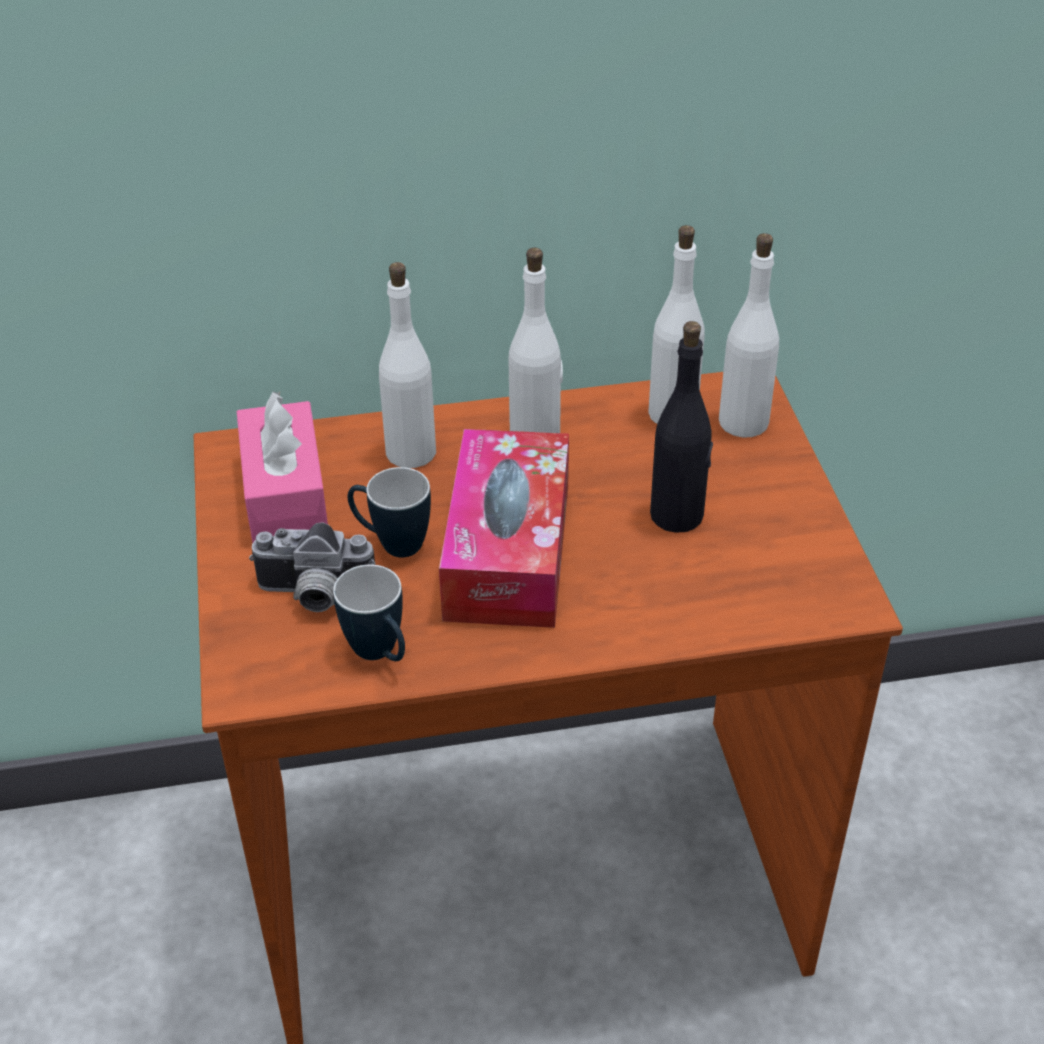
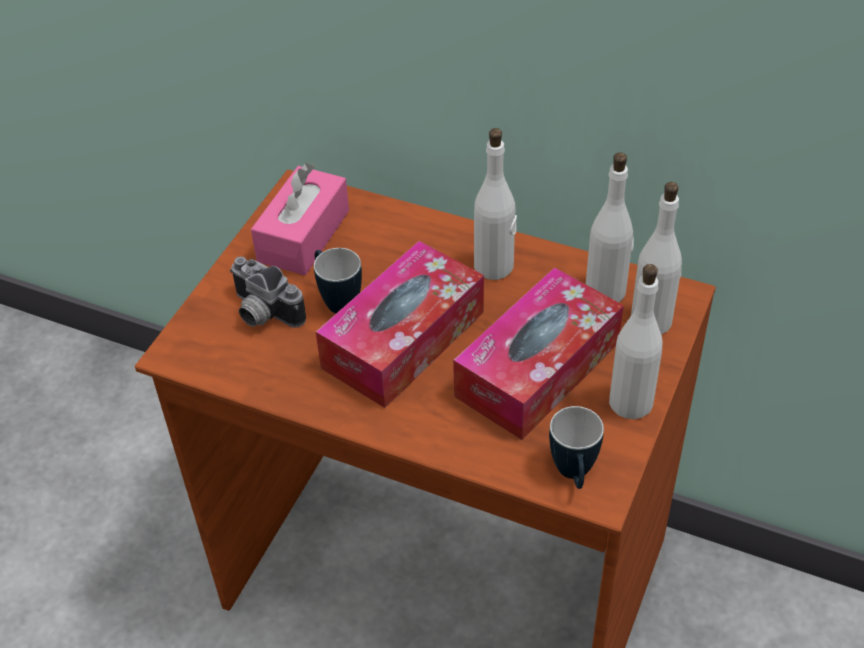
camera: 35 degrees right, 5 degrees up
(381, 655) = (266, 372): mug -> mug (574, 476)
(410, 452) = (404, 241): white bottle -> white bottle (631, 402)
(677, 515) = (537, 369): black bottle -> tissue box

